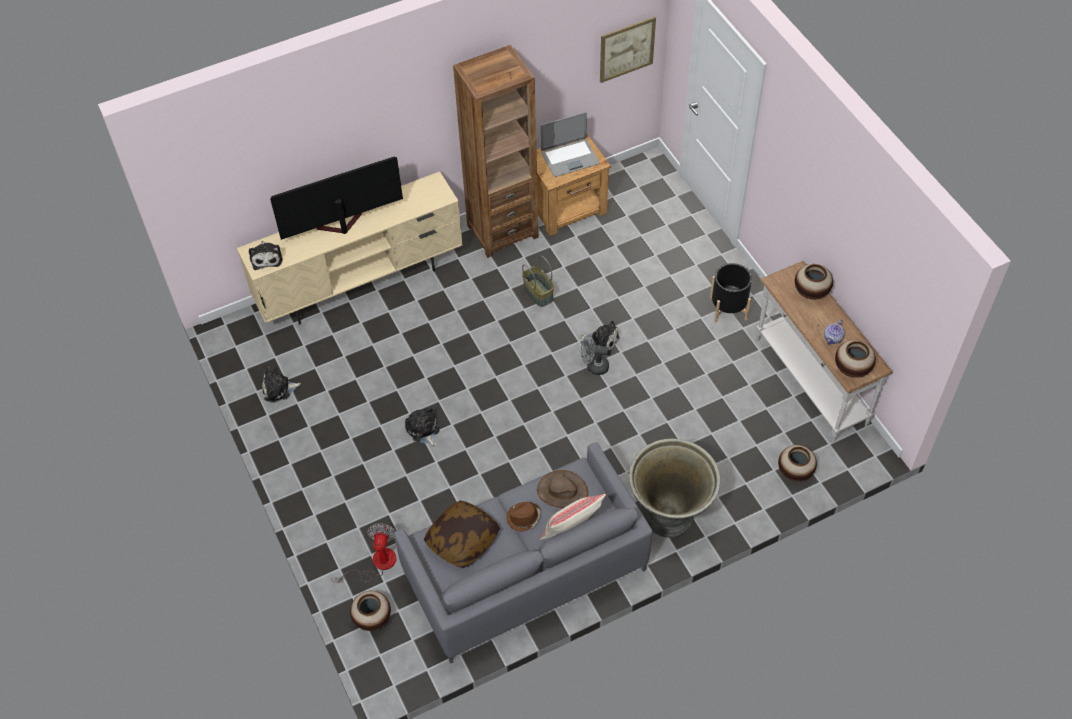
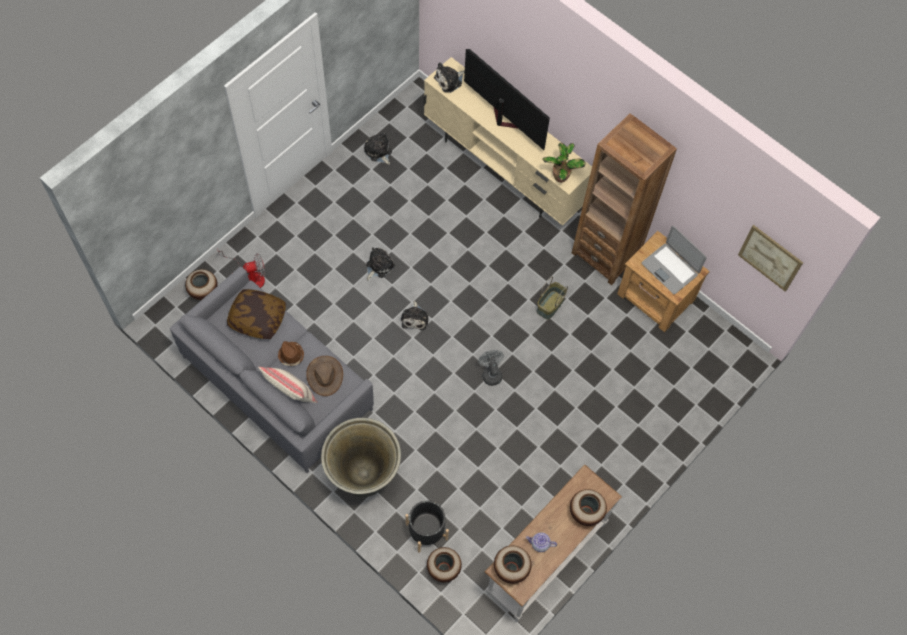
camera: 65 degrees right, 10 degrees up
(433, 200) = (561, 175): none -> potted plant
(602, 341) = (519, 371): plush toy -> plush toy (415, 318)
(728, 308) = (600, 466): black planter -> black planter (426, 531)

